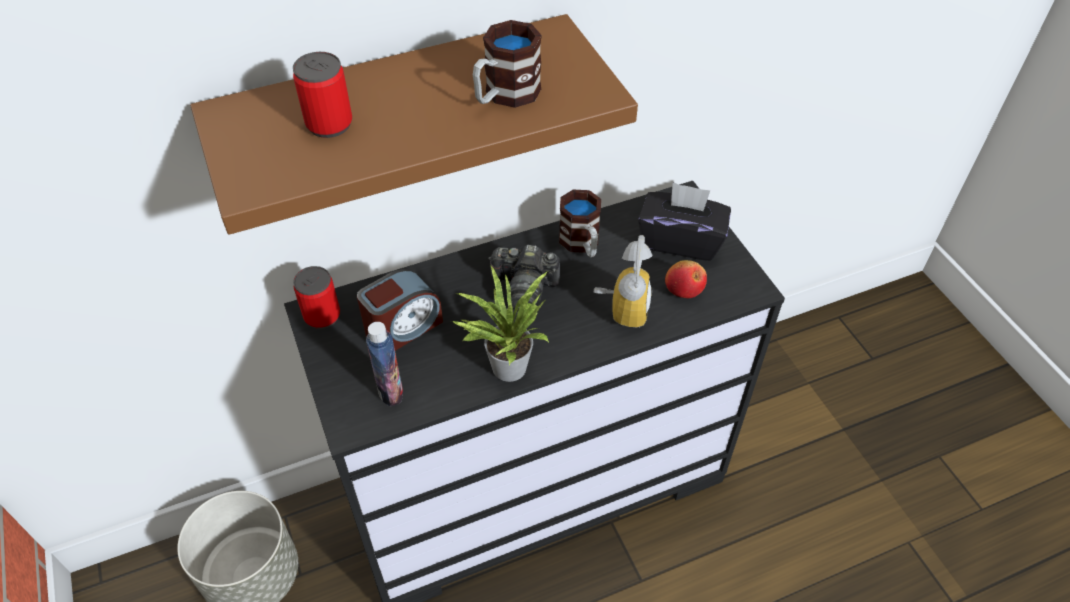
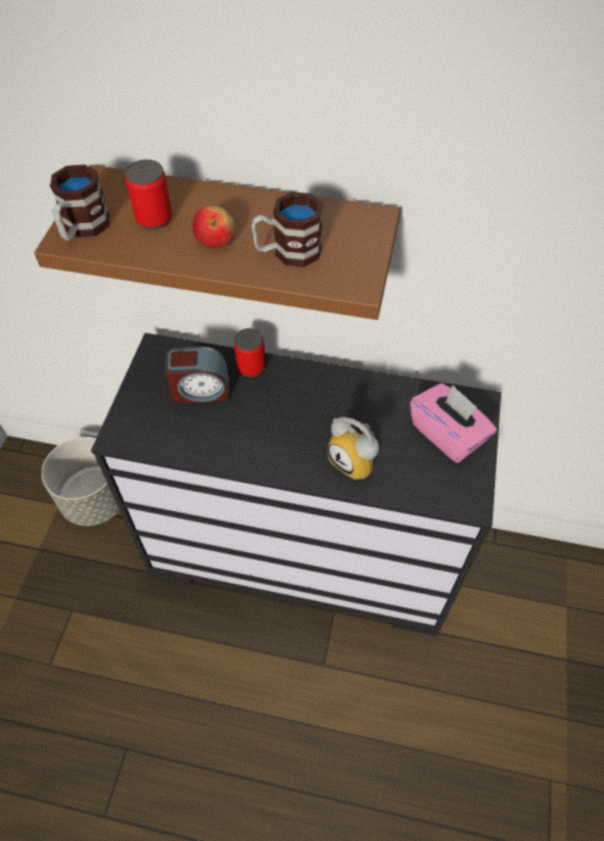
camera: 35 degrees right, 5 degrees up
(322, 316) = (159, 354): can -> can (251, 367)
(390, 391) = (157, 428): bottle -> none
(505, 365) = (242, 454): potted plant -> none
(524, 288) = (301, 407): camera -> none
(582, 244) = (370, 397): mug -> mug (82, 229)
(621, 309) = (356, 461): alarm clock -> alarm clock turned 90 degrees clockwise
(680, 240) = (448, 434): black tissue box -> pink tissue box
(684, 289) = (416, 473): apple -> apple (215, 240)

